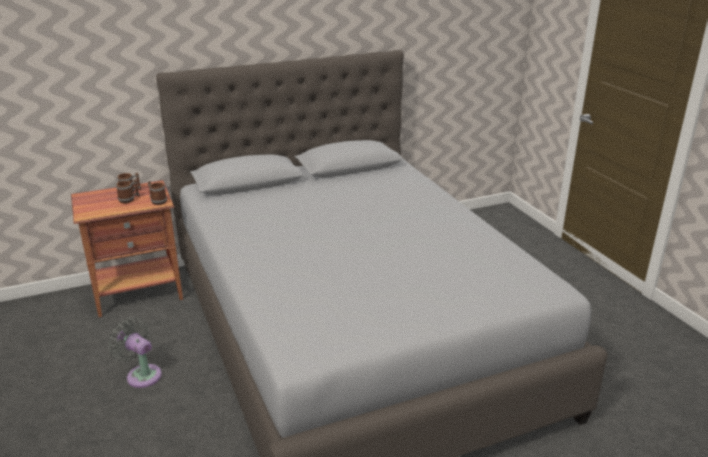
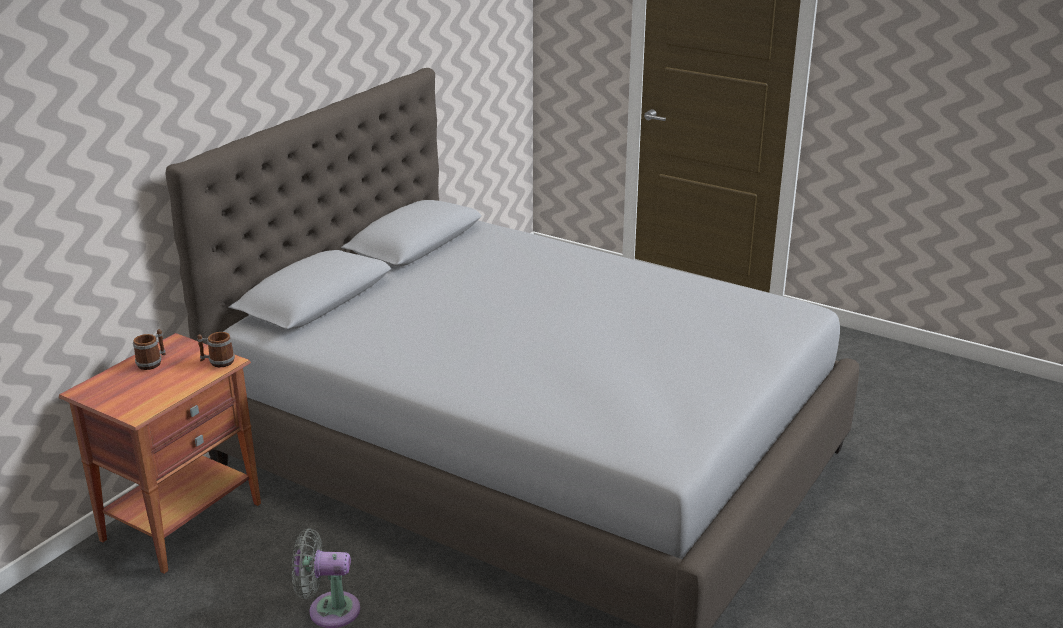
camera: 35 degrees left, 0 degrees up
(129, 199) = (170, 372): mug -> none

